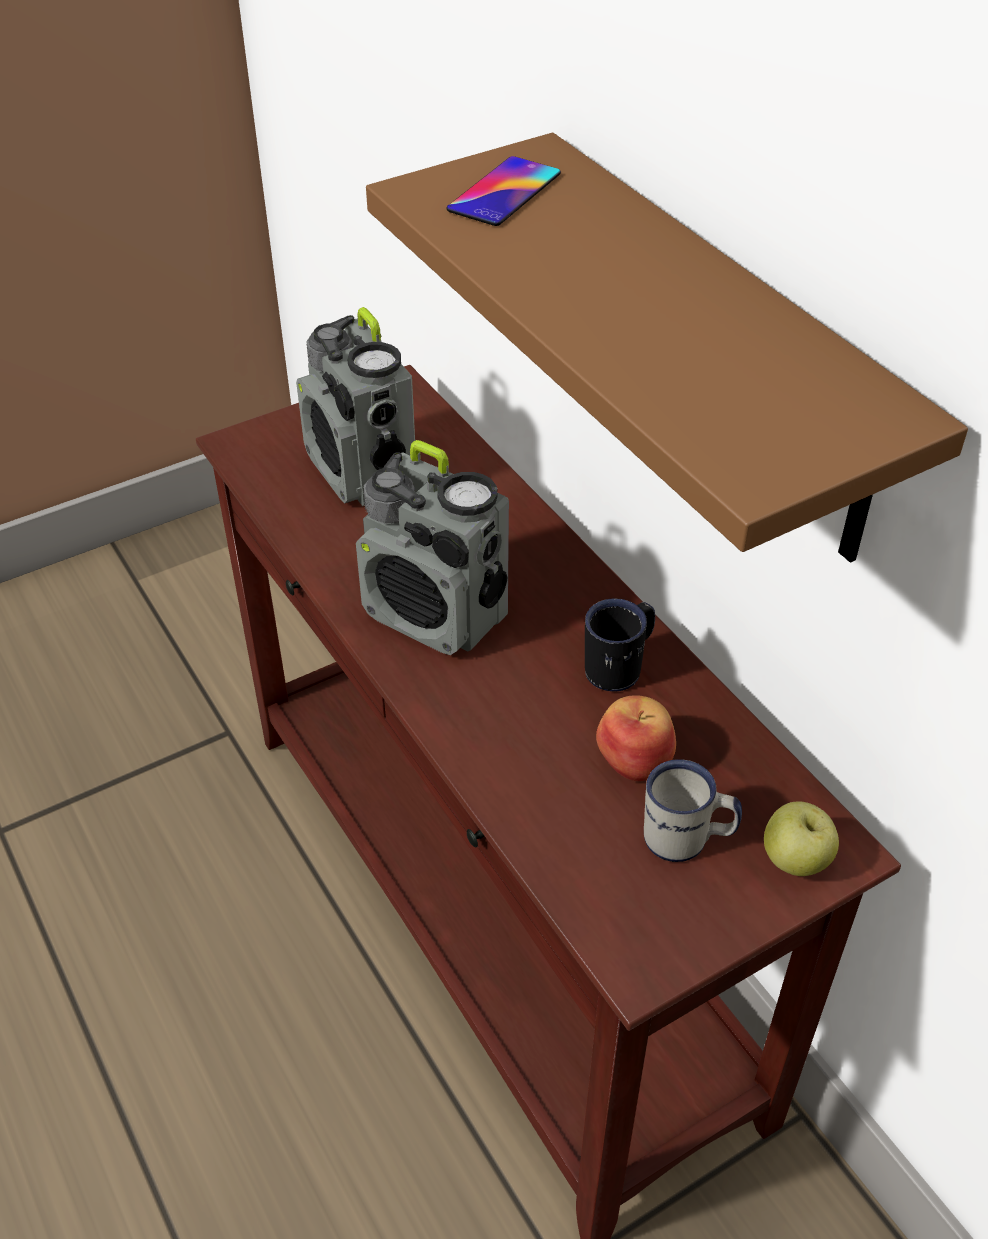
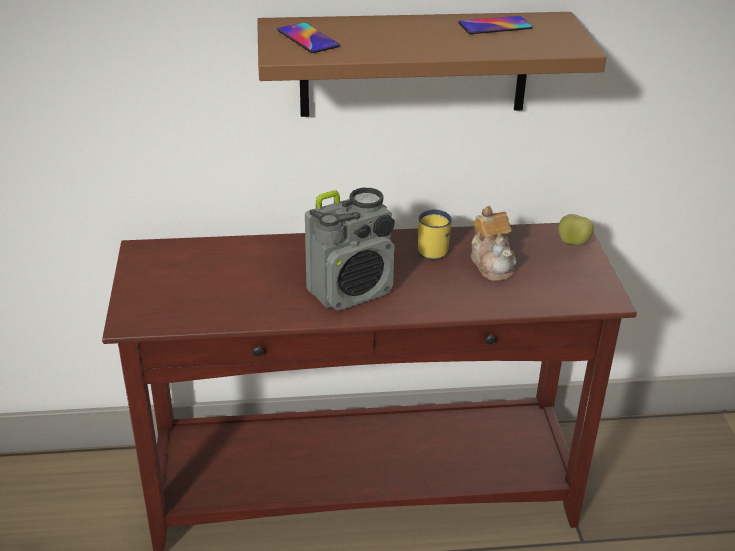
camera: 65 degrees left, 10 degrees down
(362, 473) = (208, 283): radio -> none
(620, 667) = (431, 248): black mug -> yellow mug
(635, 759) = (492, 263): apple -> teapot
(687, 840) = (547, 265): white mug -> none
(762, 351) = (495, 26): none -> phone

